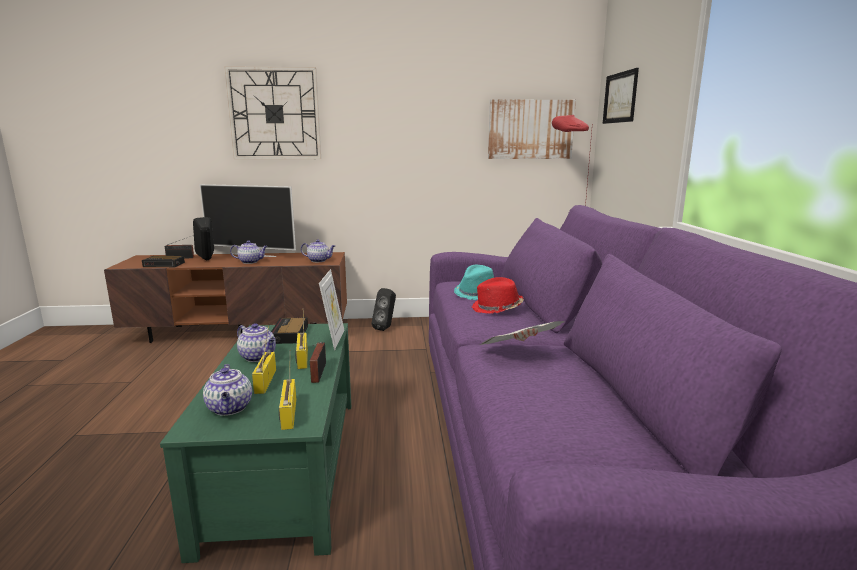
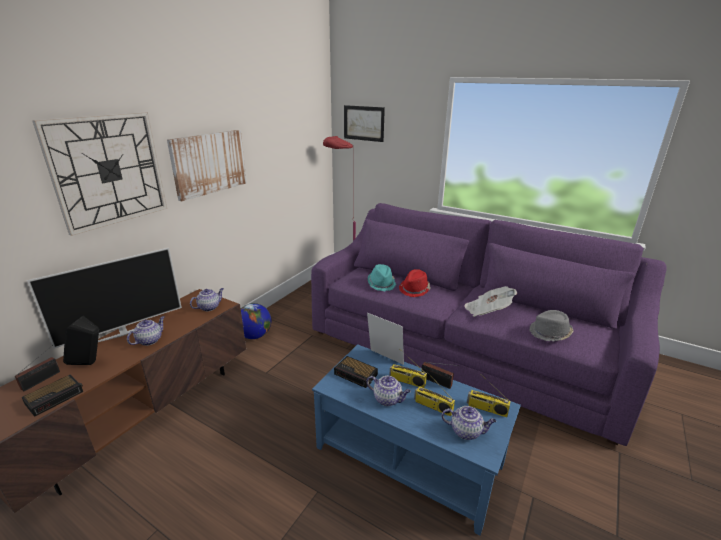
camera: 55 degrees left, 10 degrees up
(258, 357) = (388, 399): teapot -> teapot turned 45 degrees clockwise
(287, 467) = (409, 454): green coffee table -> blue coffee table
(386, 328) = (254, 336): black speaker -> globe
(528, 406) = (550, 333): none -> grey hat
(530, 129) = (303, 147): picture -> picture (209, 163)

